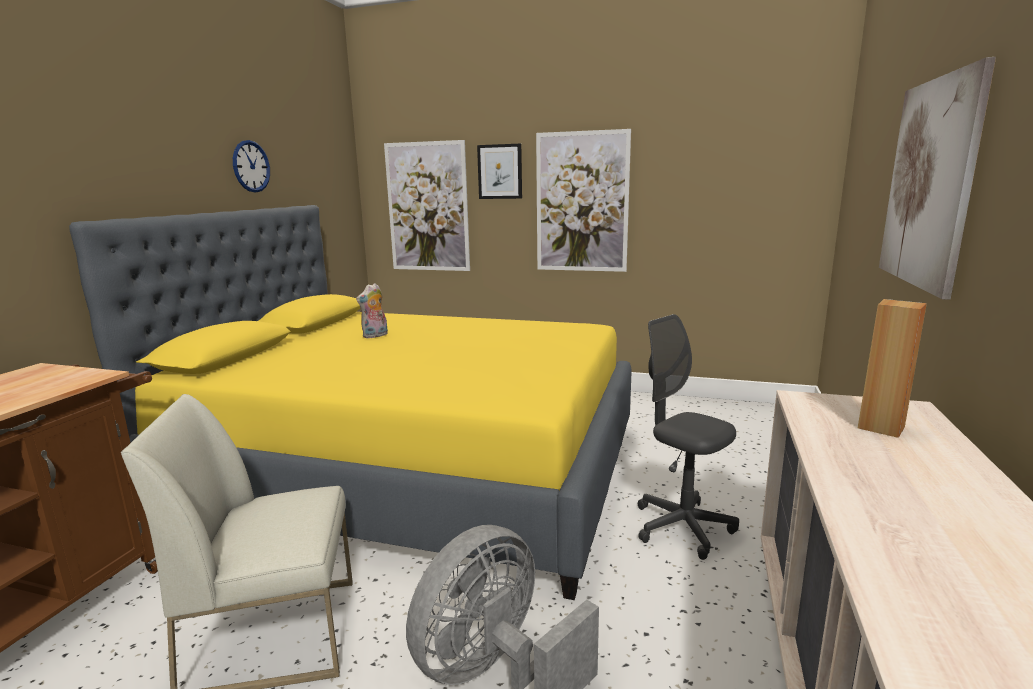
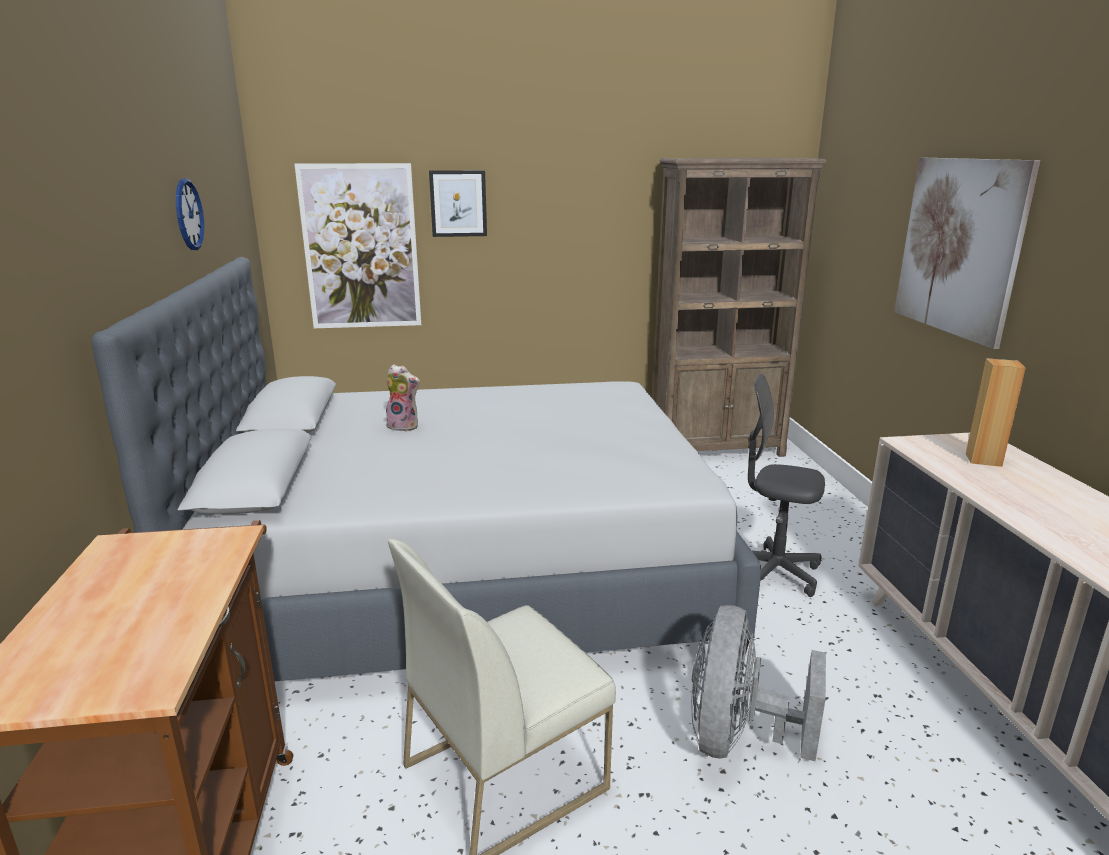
camera: 25 degrees left, 5 degrees up
(375, 336) = (404, 426): plush toy -> plush toy turned 90 degrees counterclockwise
(413, 467) = (468, 572): yellow bed -> grey bed
(582, 202) = (558, 240): picture -> none
(727, 409) = (717, 450): none -> brown bookcase

